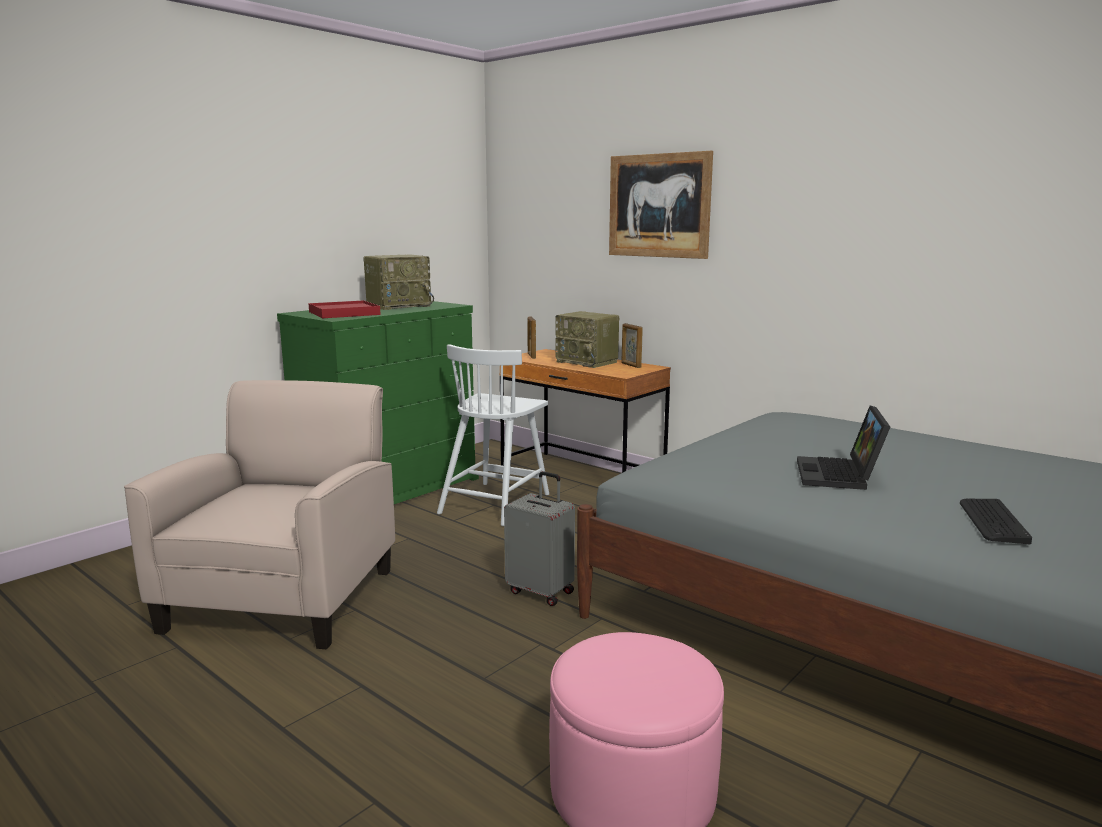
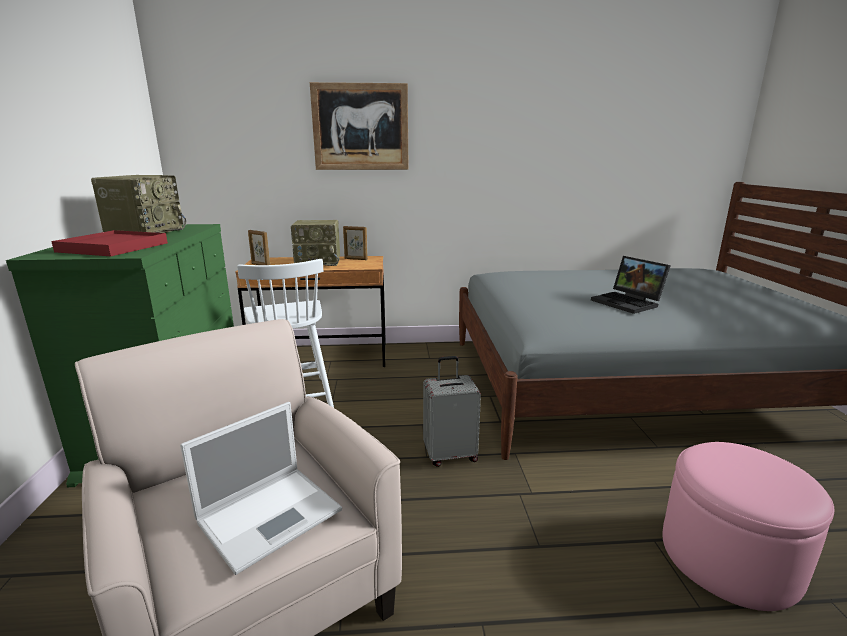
camera: 45 degrees left, 5 degrees up
(259, 512) = (272, 514): none -> laptop
(992, 521) = (730, 307): keyboard -> none

